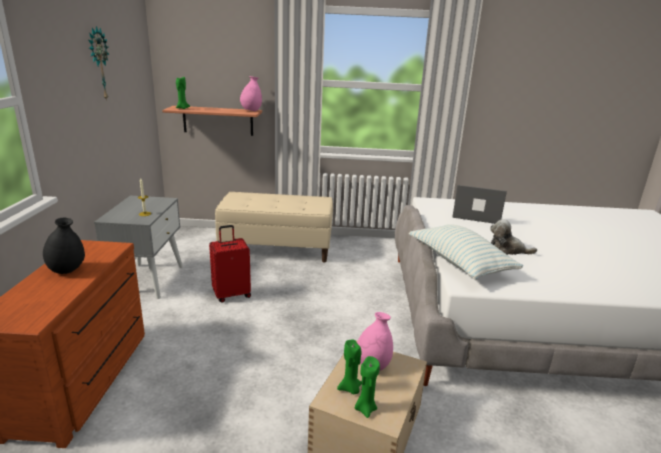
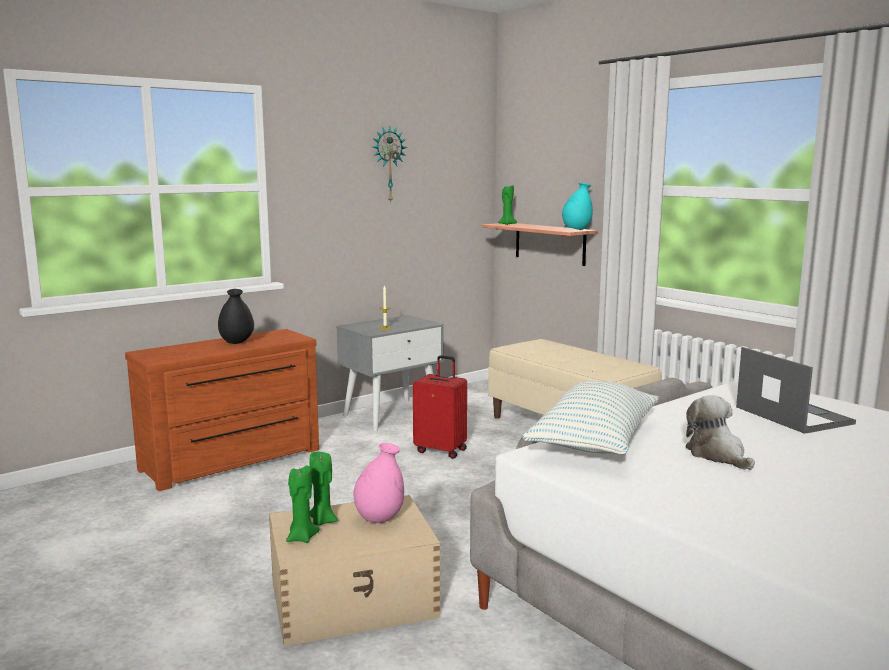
camera: 50 degrees right, 10 degrees down
(251, 111) = (576, 229): pink vase -> turquoise vase

